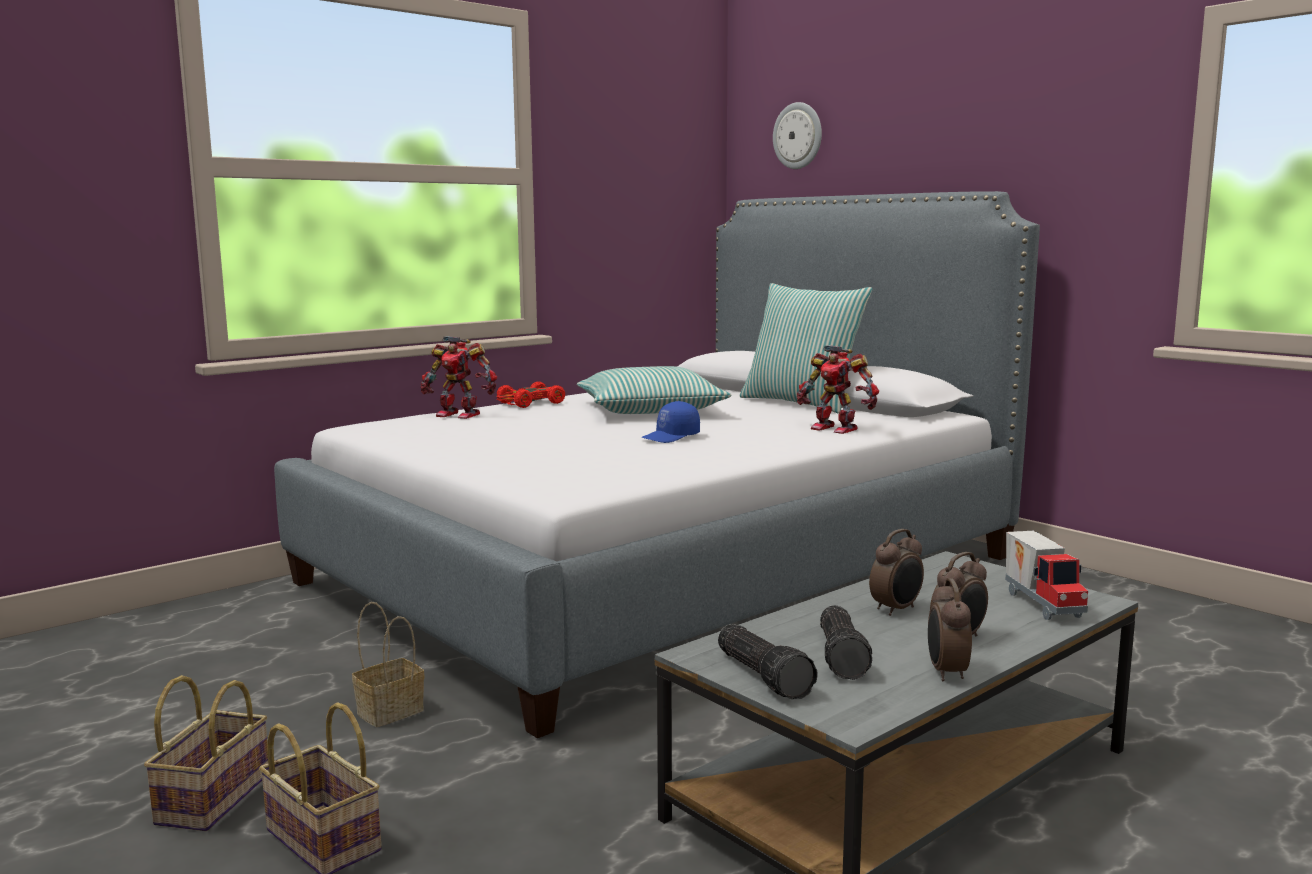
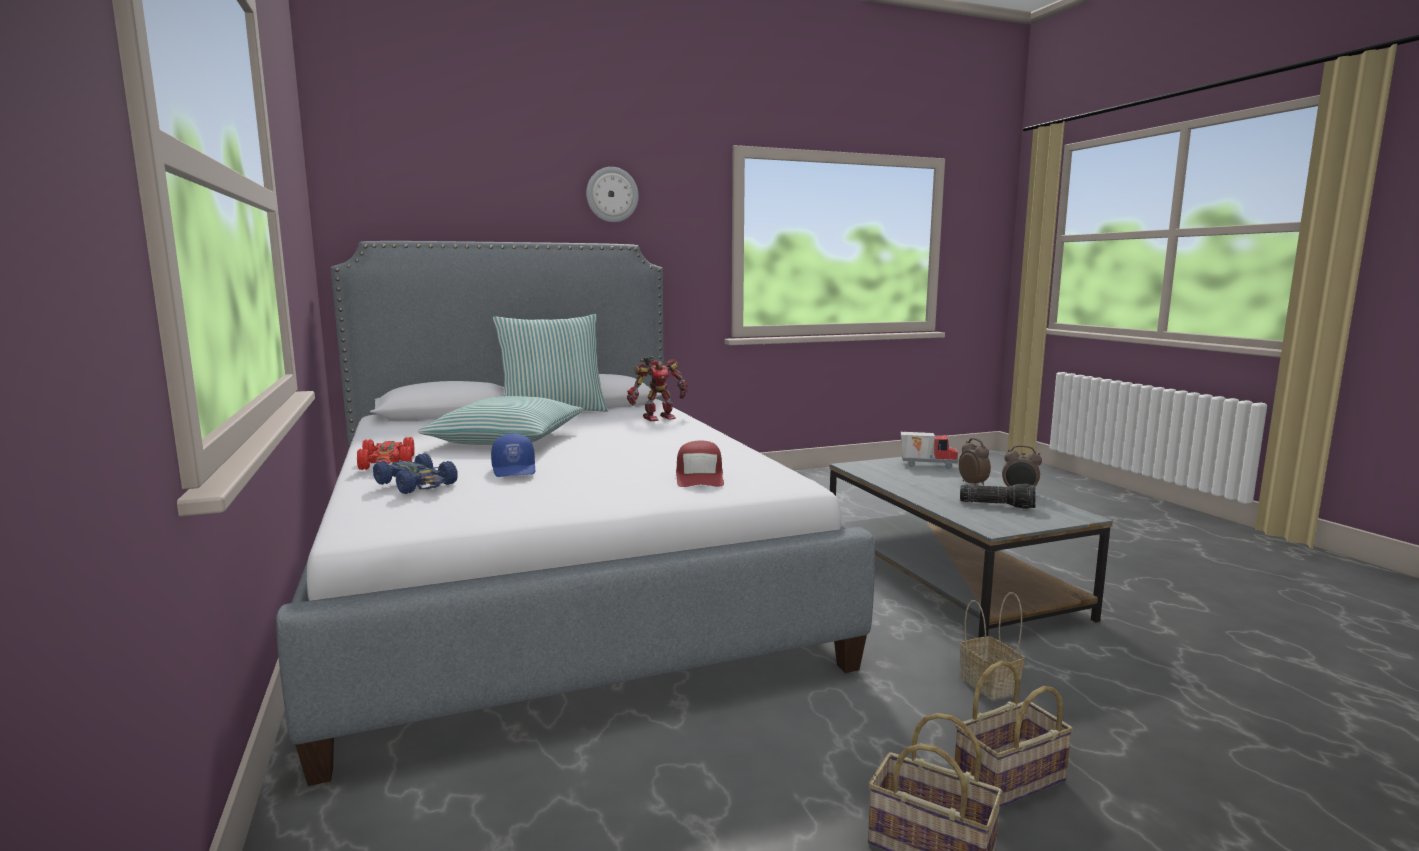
camera: 70 degrees left, 0 degrees up
(391, 710) = (776, 732): basket -> basket (986, 683)
(459, 414) = (417, 484): toy robot -> blue toy car
(556, 465) = (700, 476): none -> red cap
(671, 437) = (631, 445): blue cap -> blue cap (515, 470)
(765, 676) = (1026, 521): flashlight -> none
(798, 136) = (413, 185): wall clock -> wall clock (612, 194)
(897, 609) = (927, 486): alarm clock -> none

